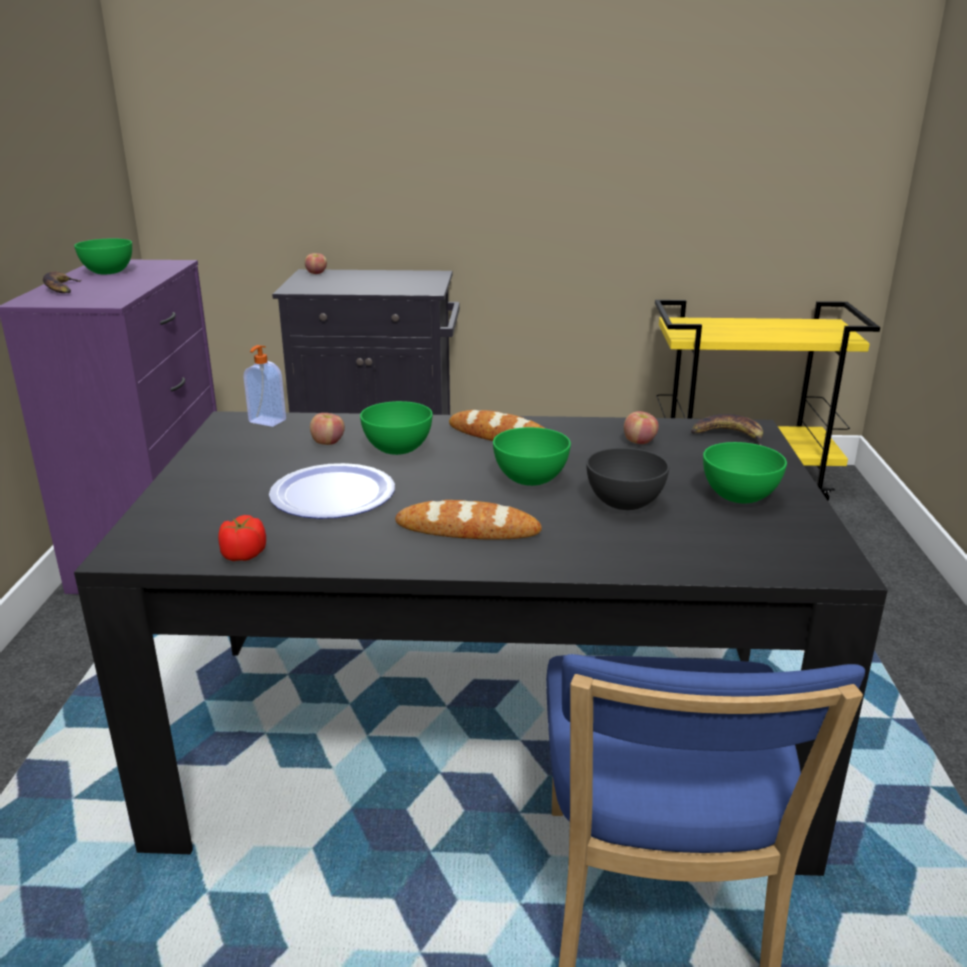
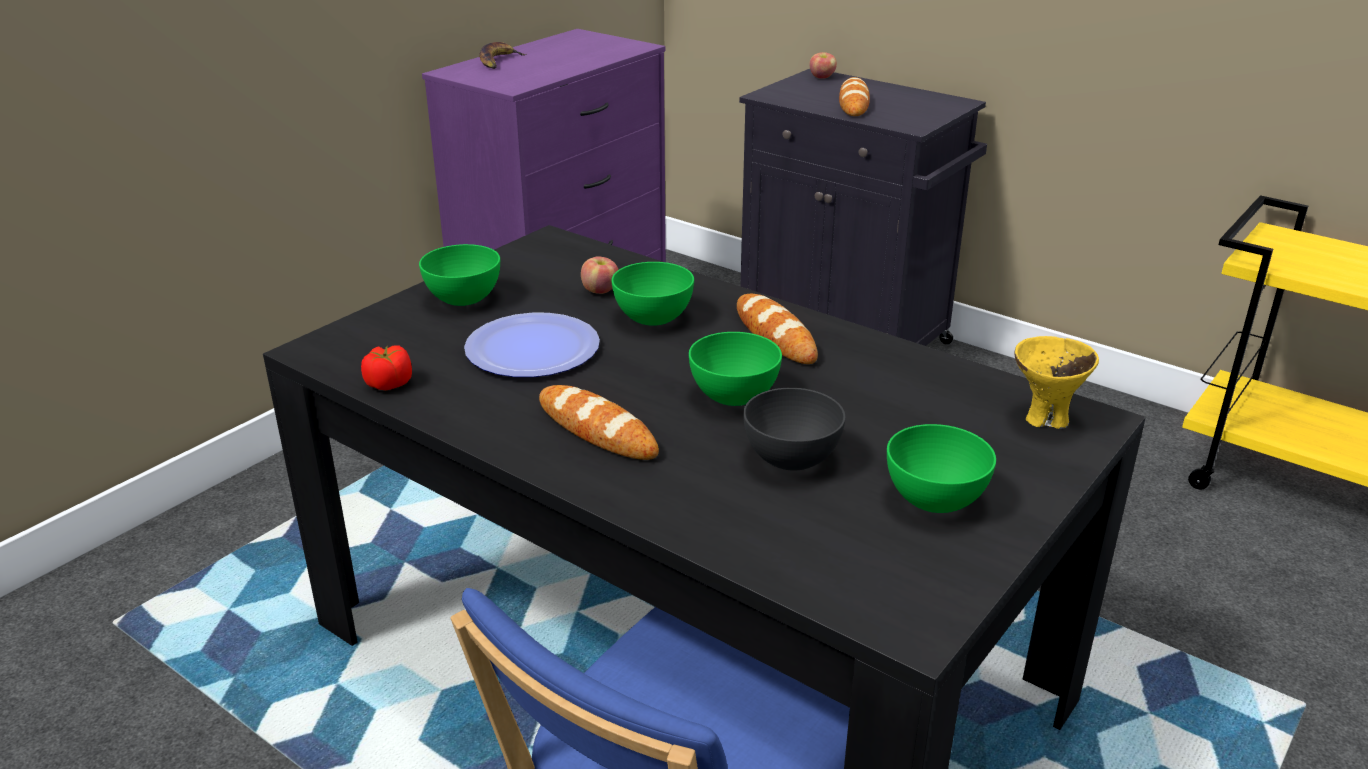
camera: 35 degrees right, 5 degrees up
(108, 272) = (563, 48): green bowl -> green bowl (463, 299)
(266, 421) = (577, 250): soap dispenser -> none
(365, 284) = (853, 103): none -> bread
(639, 442) = (920, 391): apple -> none
(729, 436) = (1045, 420): banana -> yellow bowl

